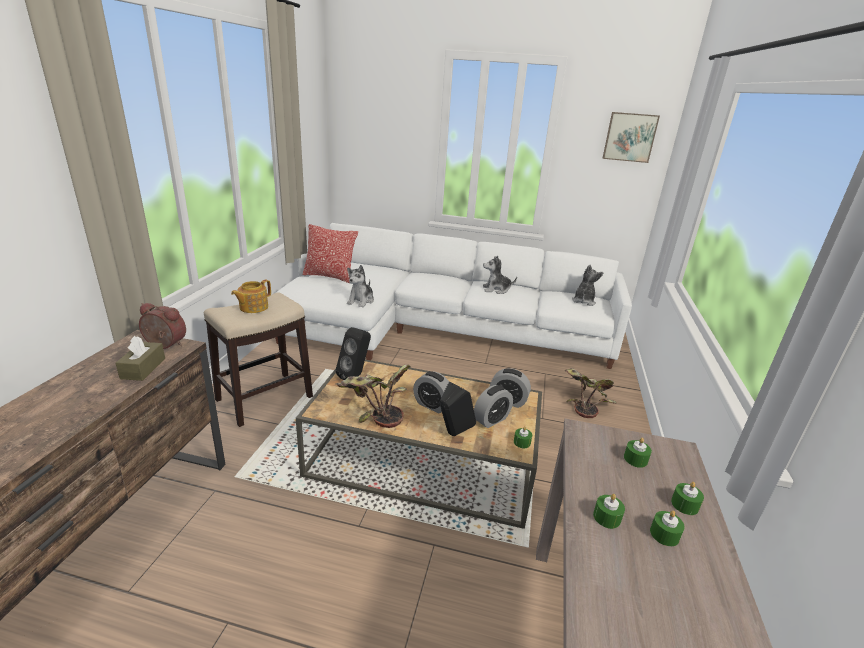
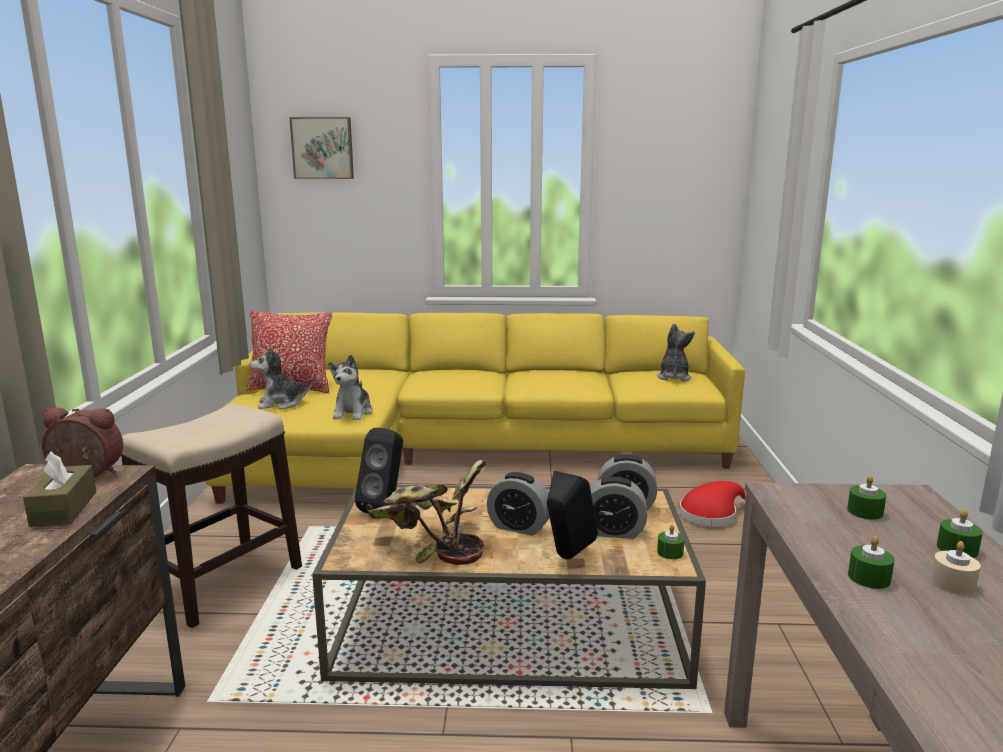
camera: 10 degrees left, 10 degrees down
(253, 307) = (200, 425): teapot -> none
(435, 328) = (461, 451): white sofa -> yellow sofa
(491, 419) = (613, 532): alarm clock -> alarm clock turned 60 degrees clockwise
(496, 289) = (547, 377): plush toy -> plush toy (281, 403)
(583, 402) = (711, 515): potted plant -> red hat
(629, 137) = (692, 152): picture -> picture (323, 148)
(664, 534) = (953, 583): green candle -> beige candle

